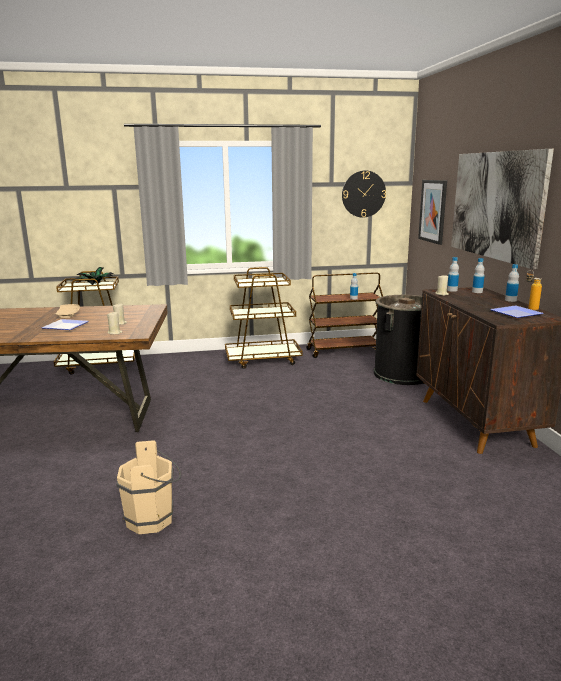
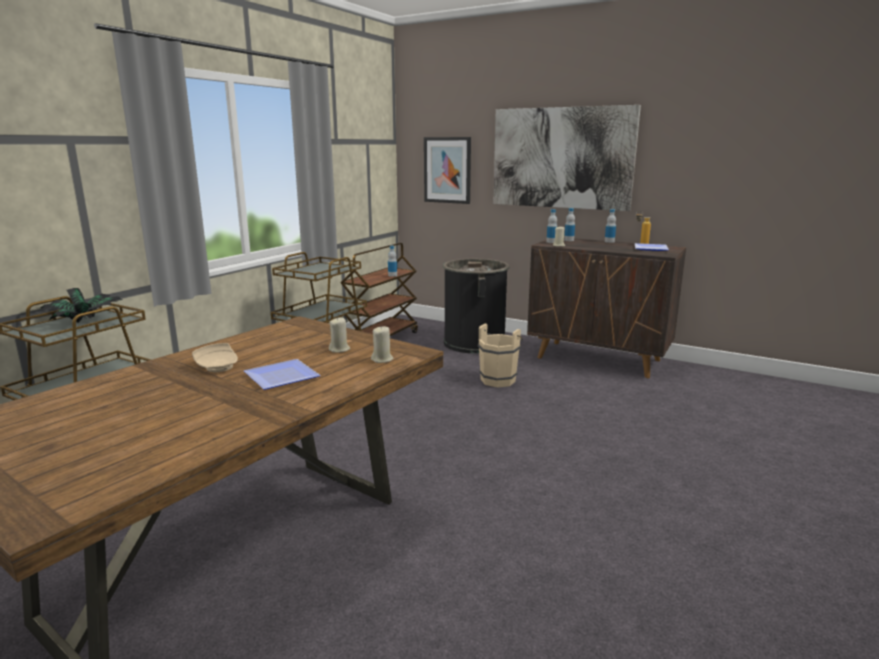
camera: 50 degrees left, 0 degrees up
(154, 519) = (625, 560): beige bucket -> beige bucket (499, 379)
(363, 194) = (363, 153): wall clock -> none

